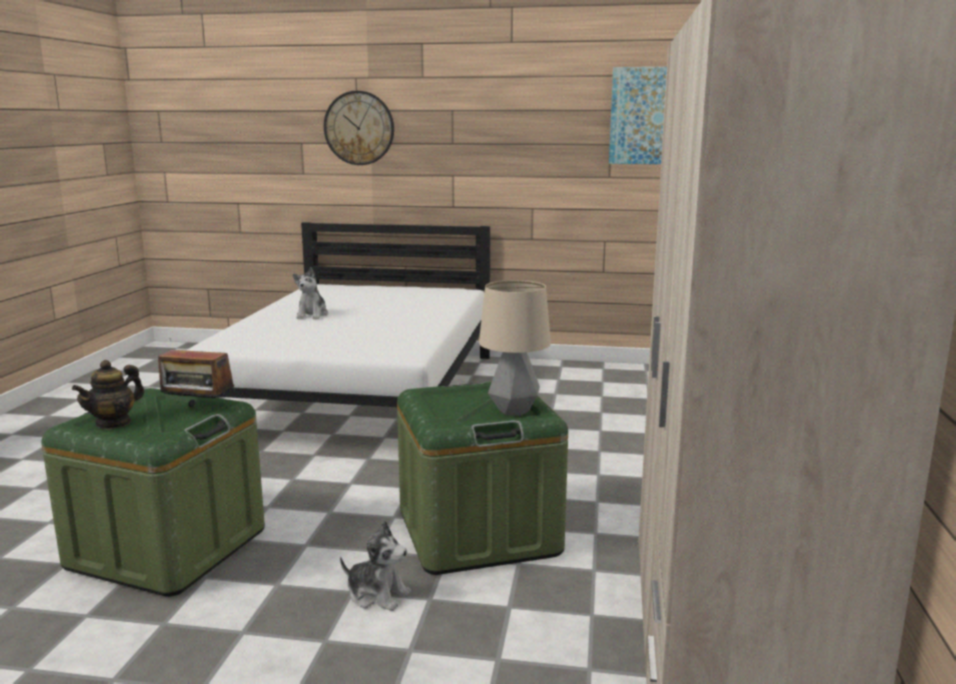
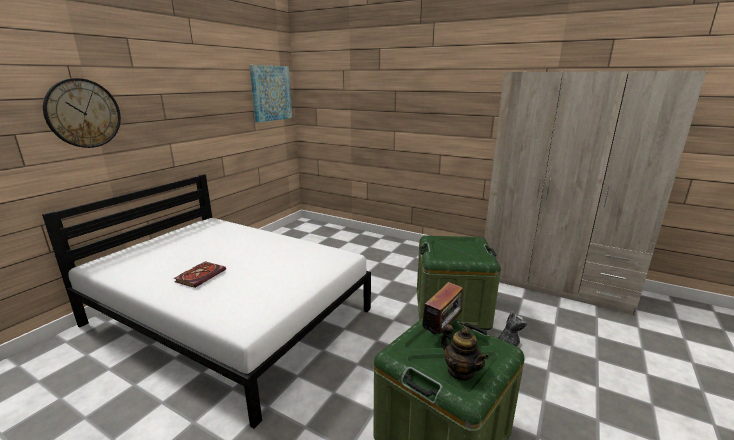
camera: 70 degrees left, 5 degrees up
(312, 315) = (201, 275): plush toy -> book
(513, 411) = (467, 243): table lamp -> none

